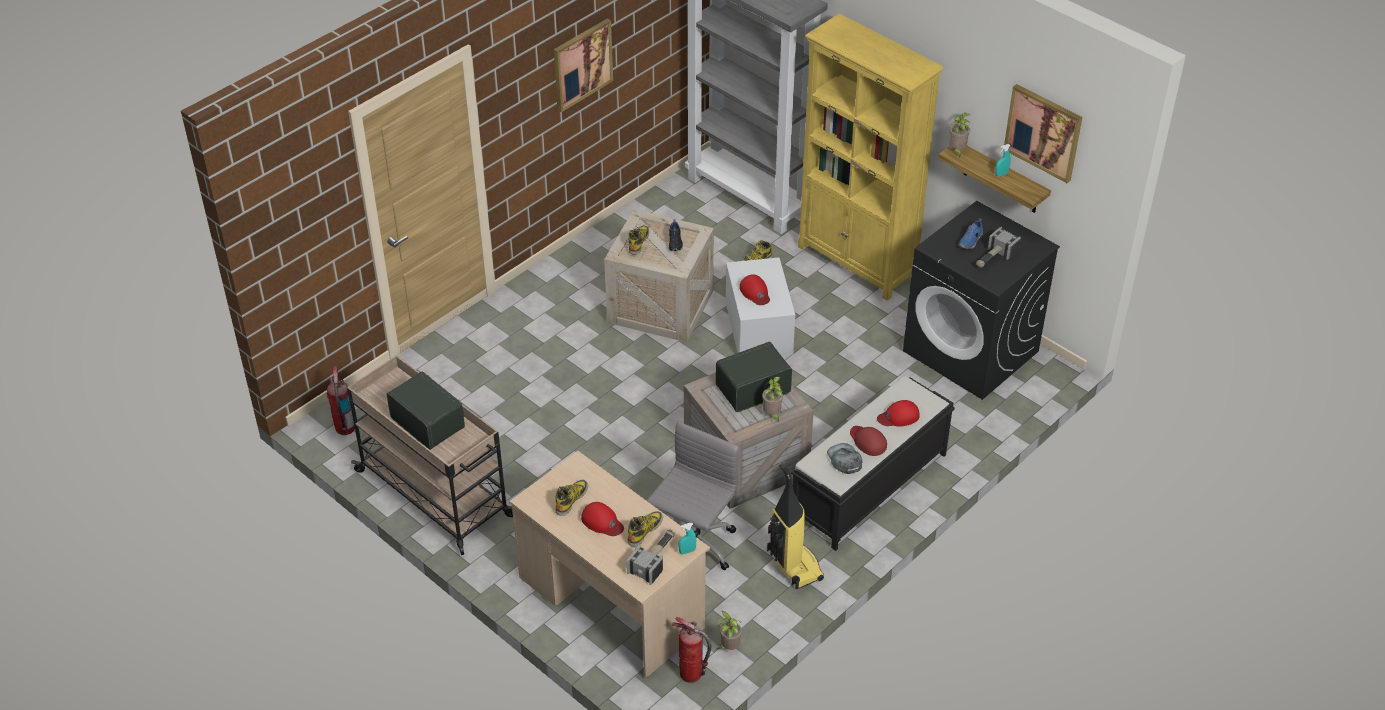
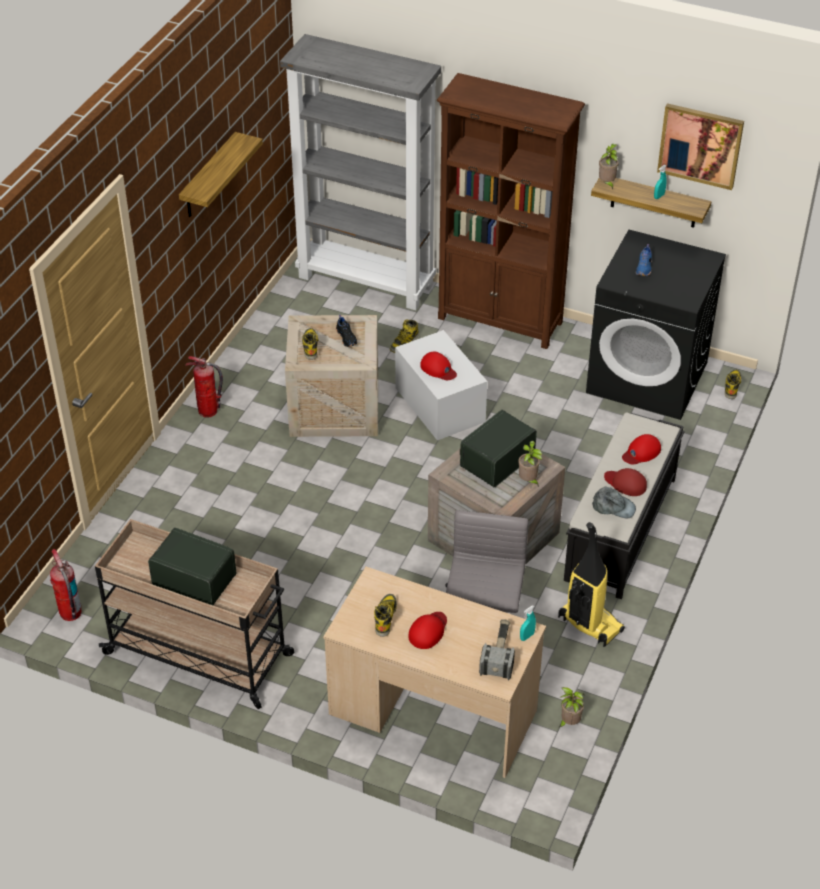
camera: 20 degrees left, 0 degrees up
(582, 64) = (209, 177): picture -> shelf
(602, 522) = (428, 631): red cap -> red cap turned 75 degrees counterclockwise
(645, 530) = (474, 627): boot -> boot (732, 386)
(691, 674) = (546, 760): fire extinguisher -> fire extinguisher (208, 411)
(844, 460) = (613, 507): grey cap -> grey cap turned 150 degrees clockwise
(857, 263) = (501, 320): yellow bookcase -> brown bookcase
(993, 257) = (673, 278): hammer -> none

